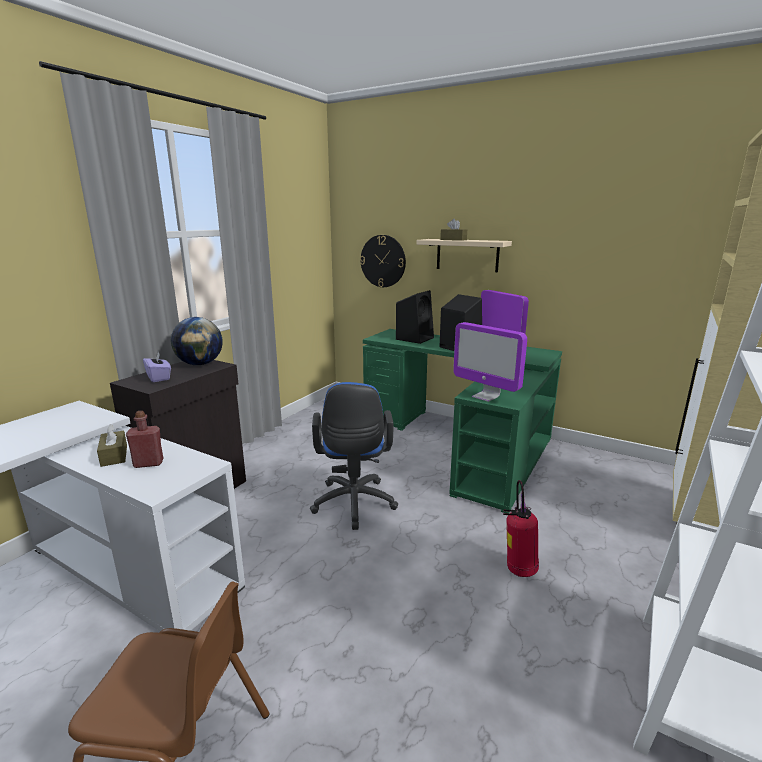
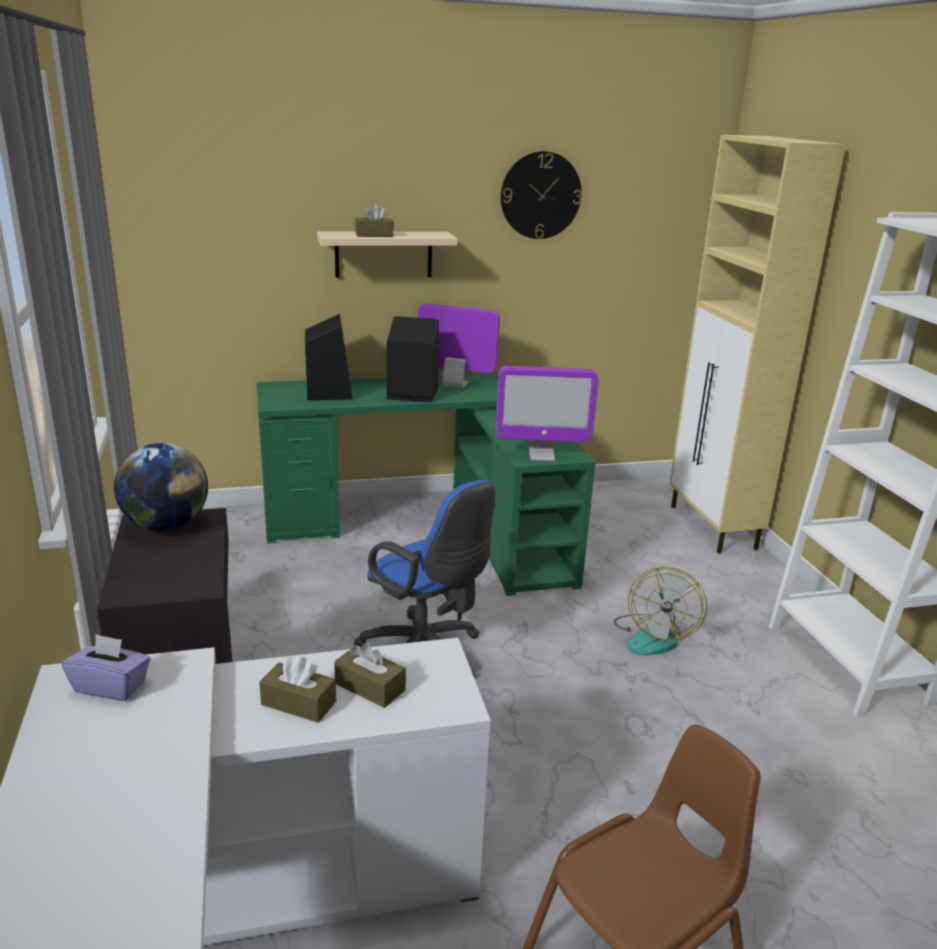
camera: 45 degrees left, 5 degrees up
(148, 463) = (370, 687): red bottle -> brown tissue box
(159, 377) = (163, 570): purple tissue box -> purple tissue box (111, 686)
(383, 261) = (233, 271): wall clock -> wall clock (540, 195)
(518, 569) = (654, 636): fire extinguisher -> fan

